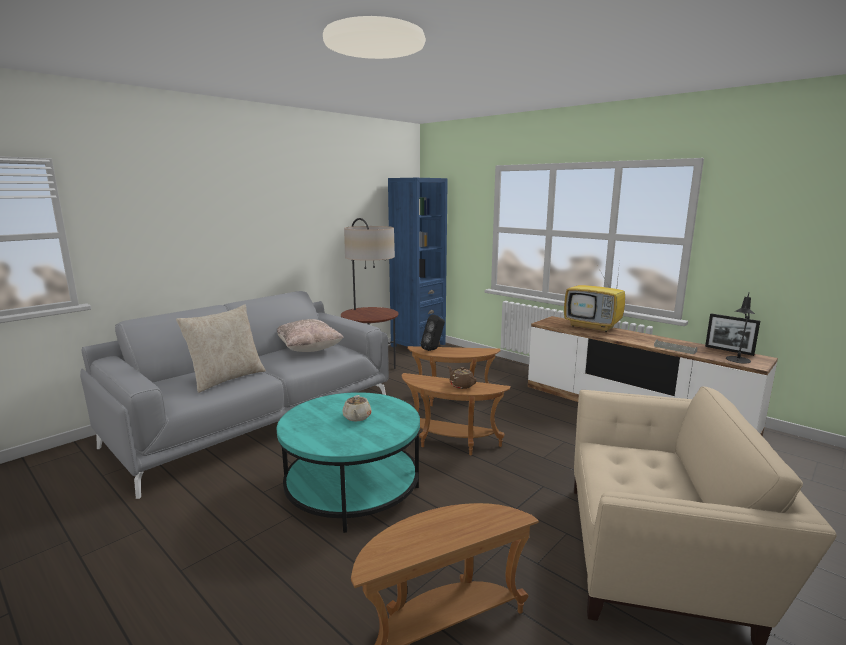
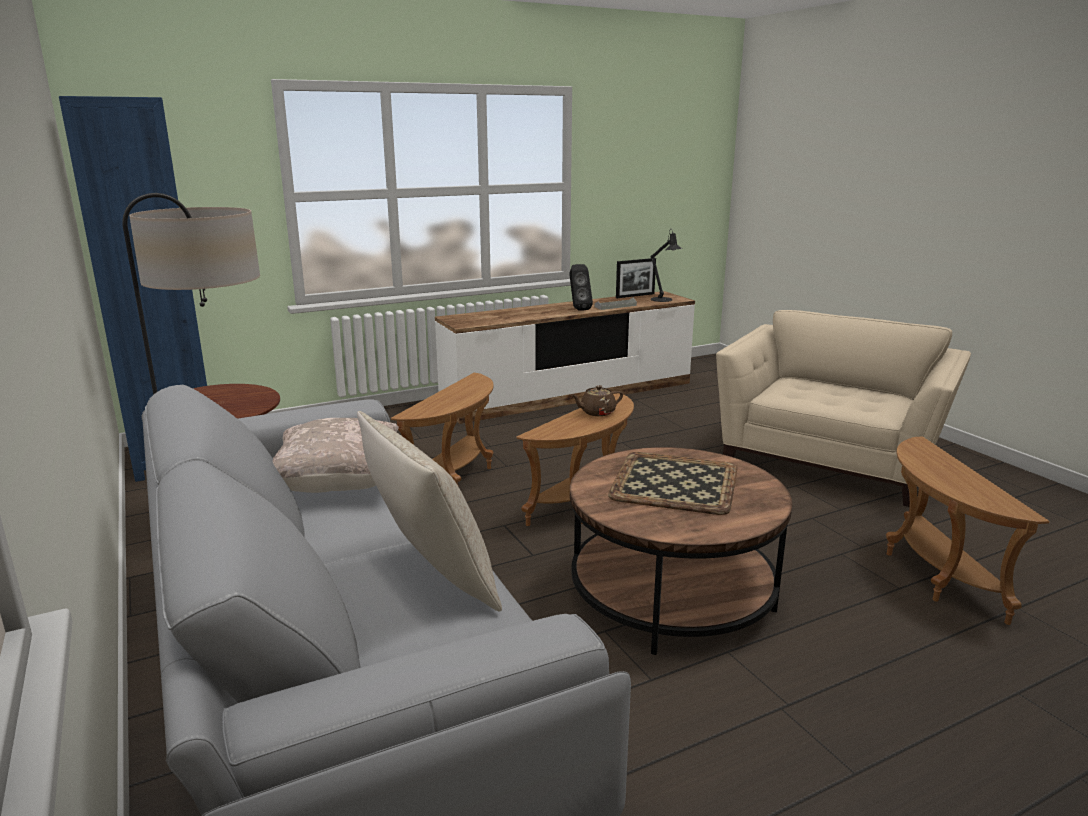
camera: 70 degrees left, 5 degrees up
(352, 488) = (671, 592): turquoise coffee table -> brown coffee table
(357, 417) = (673, 483): beige teapot -> tray
(433, 349) = (431, 404): black speaker -> black speaker (578, 309)
(593, 327) = (508, 312): television -> none

